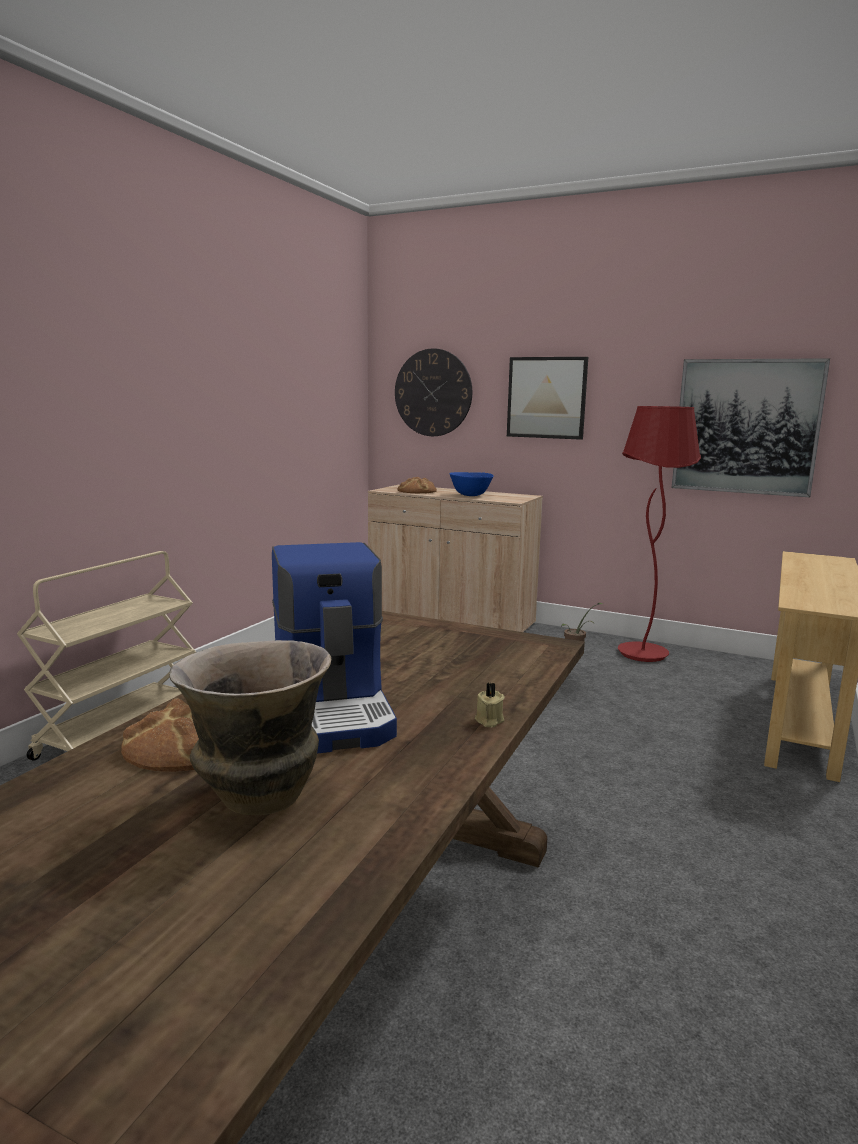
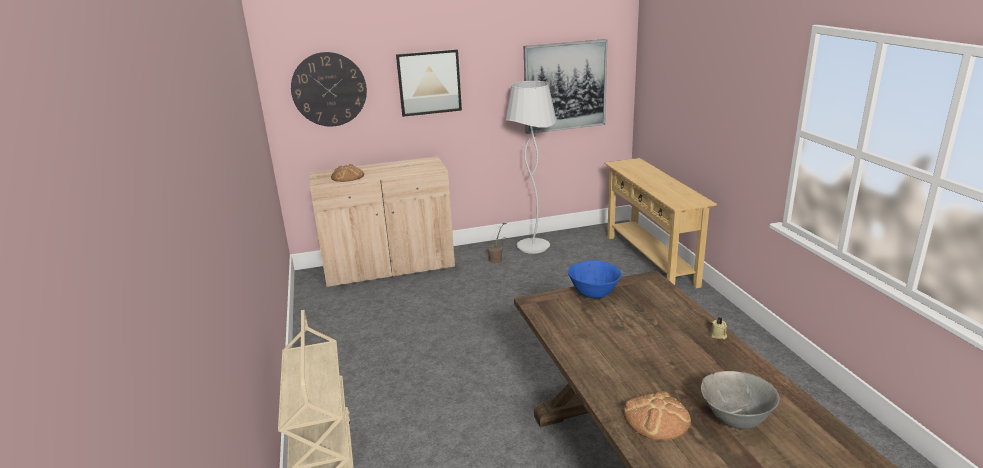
camera: 40 degrees left, 10 degrees up
(256, 798) = (735, 420): vase -> grey bowl
(334, 709) = (660, 364): coffee machine -> none
(470, 495) = (396, 171): blue bowl -> blue bowl (593, 294)
(642, 654) = (533, 247): red floor lamp -> white floor lamp

